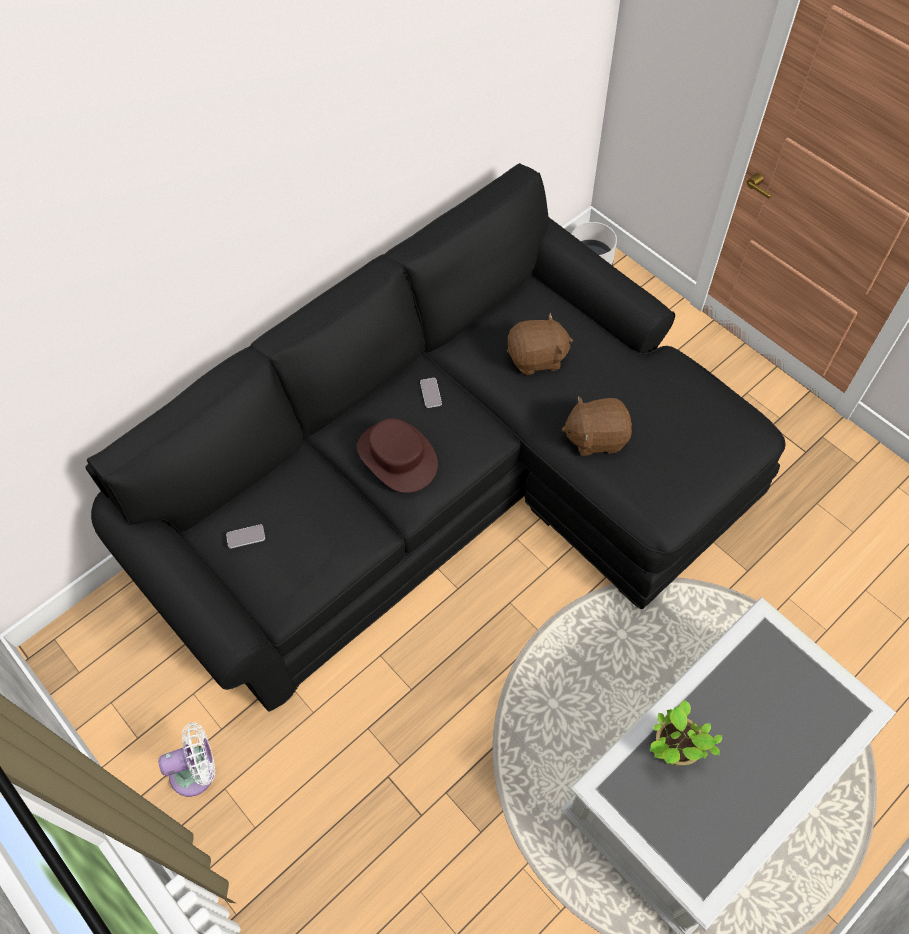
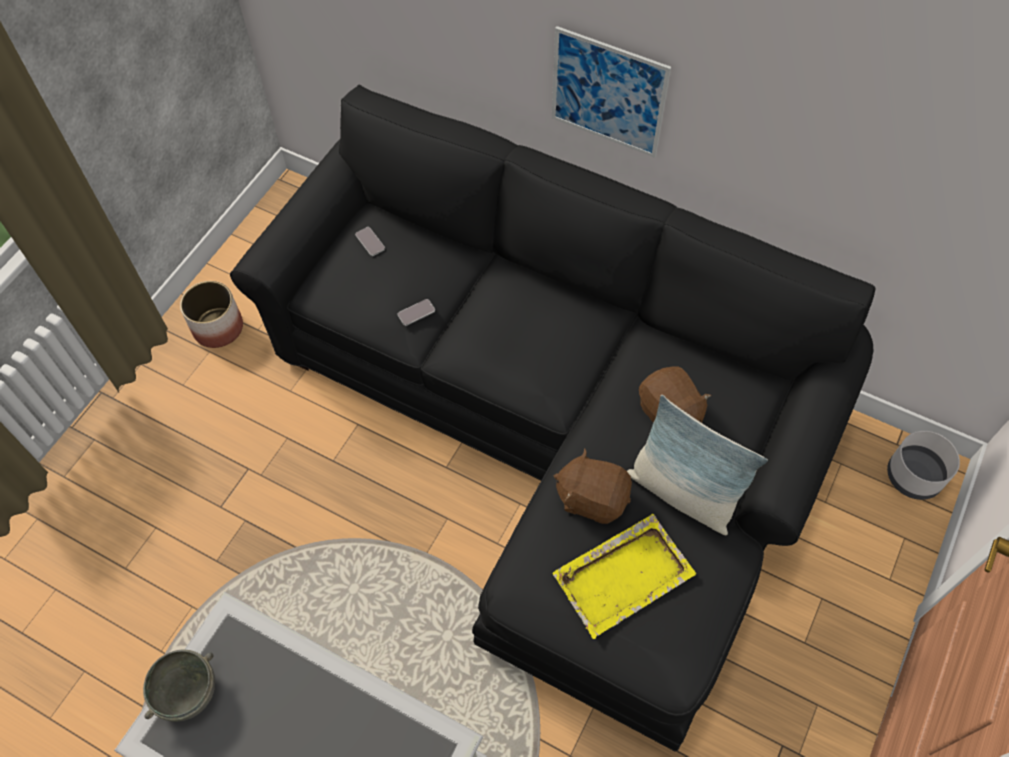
camera: 70 degrees right, 0 degrees up
(197, 771) = (218, 327): white fan -> planter
(285, 228) = (608, 93): none -> picture
(397, 456) = (497, 328): brown hat -> none
(430, 393) = (583, 332): phone -> phone (416, 313)
(596, 437) = (592, 498): brown plush toy -> brown plush toy turned 45 degrees counterclockwise
(612, 374) = (682, 493): none -> pillow
(663, 843) = (187, 691): none -> grey bowl
(672, 437) = (624, 575): none -> yellow tray
(672, 751) = (280, 678): potted plant -> none

